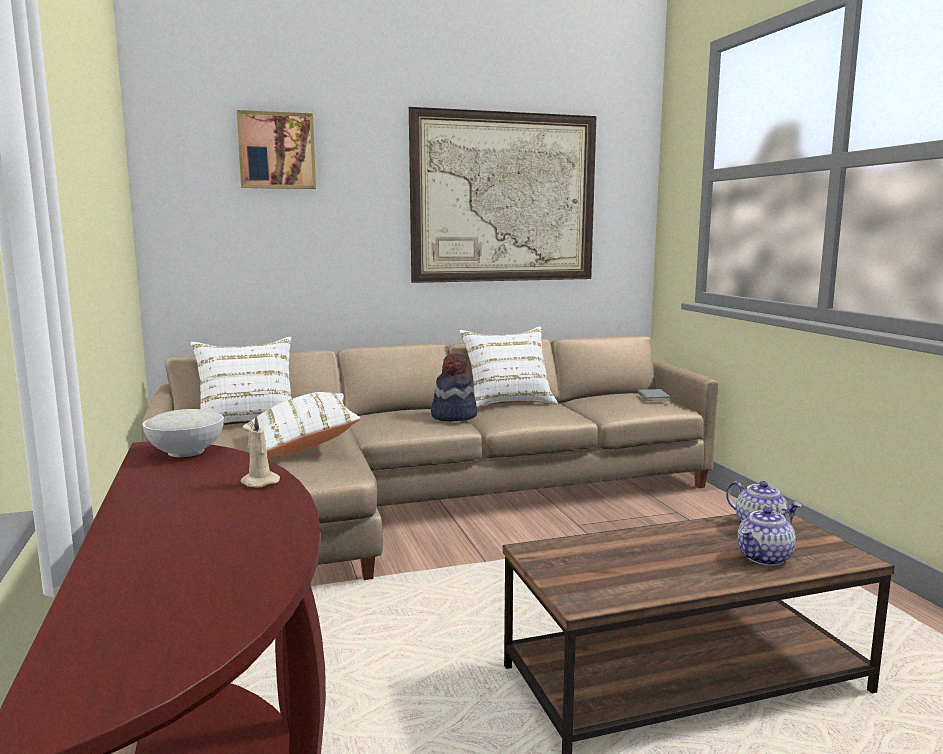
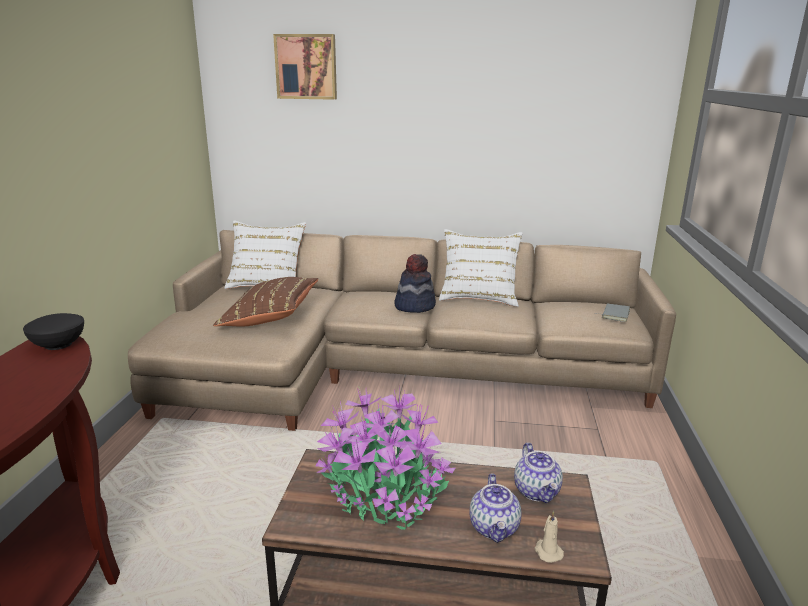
camera: 25 degrees right, 10 degrees up
(187, 452) = (59, 345): white bowl -> black bowl
(258, 482) = (46, 387): beige candle -> beige candle (547, 551)
(300, 446) = (269, 318): white pillow -> brown pillow
(504, 198) = (506, 107): picture -> none
(634, 559) = (384, 493): none -> potted plant
(765, 558) = (495, 528): teapot -> teapot turned 75 degrees counterclockwise

